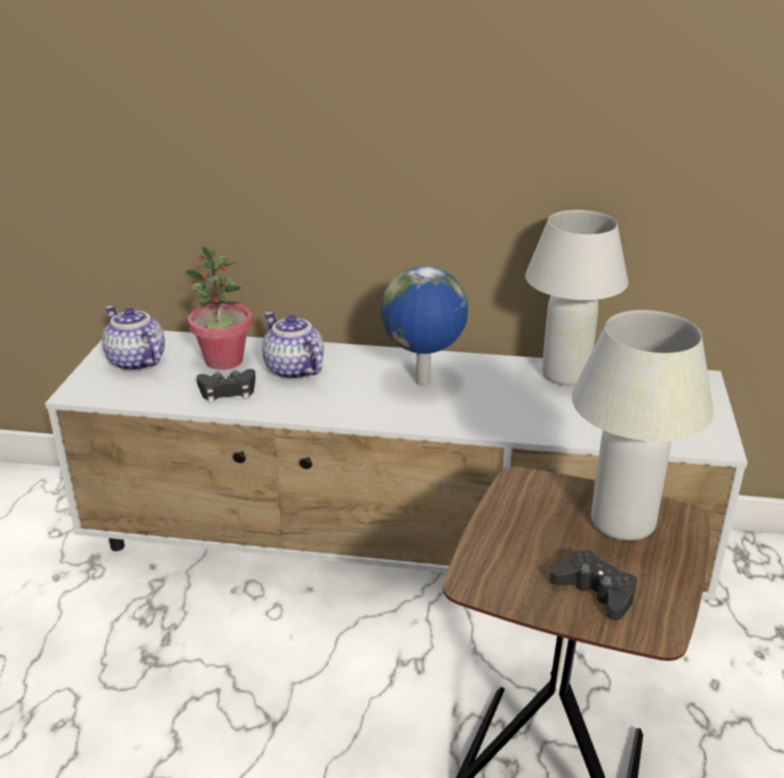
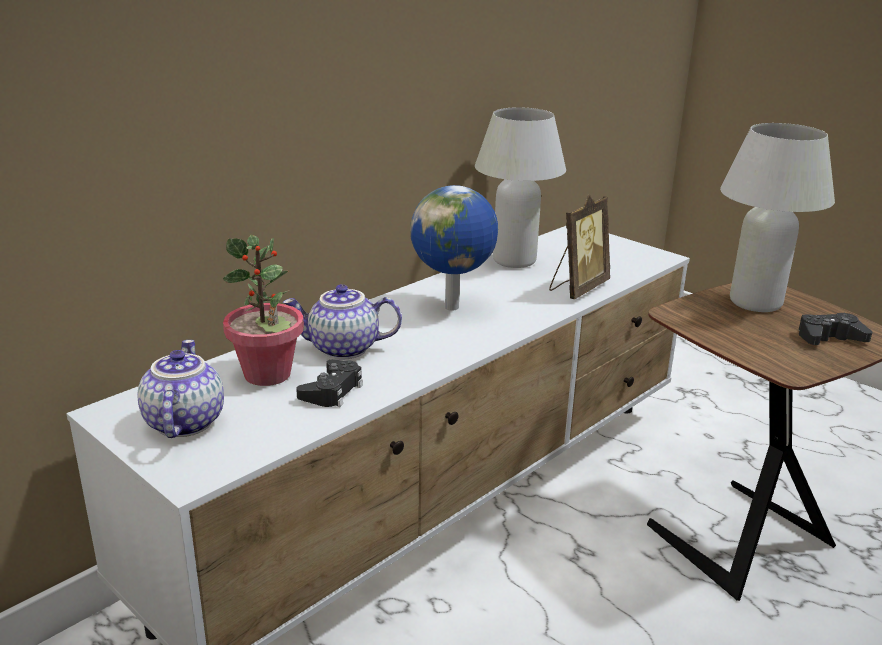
camera: 55 degrees left, 5 degrees down
(135, 362) = (182, 422): teapot -> teapot turned 90 degrees clockwise
(554, 424) = (577, 288): none -> picture frame

